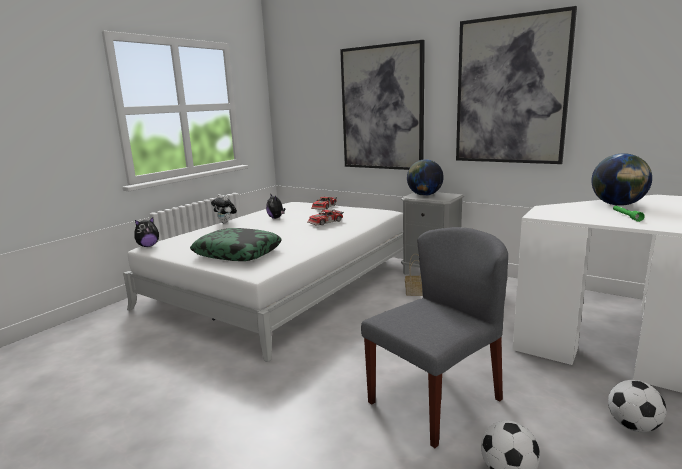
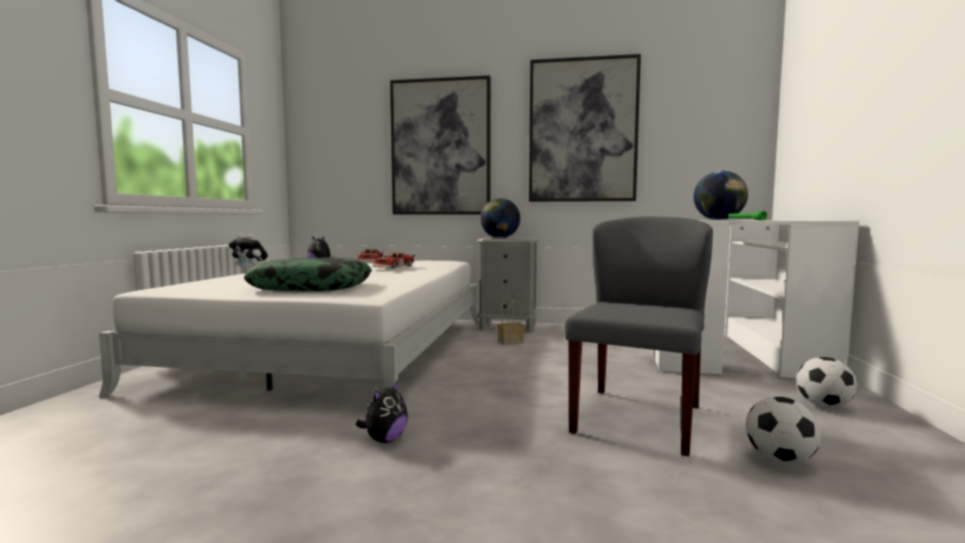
camera: 25 degrees left, 10 degrees down
(148, 246) = (149, 289): plush toy -> plush toy (384, 440)

